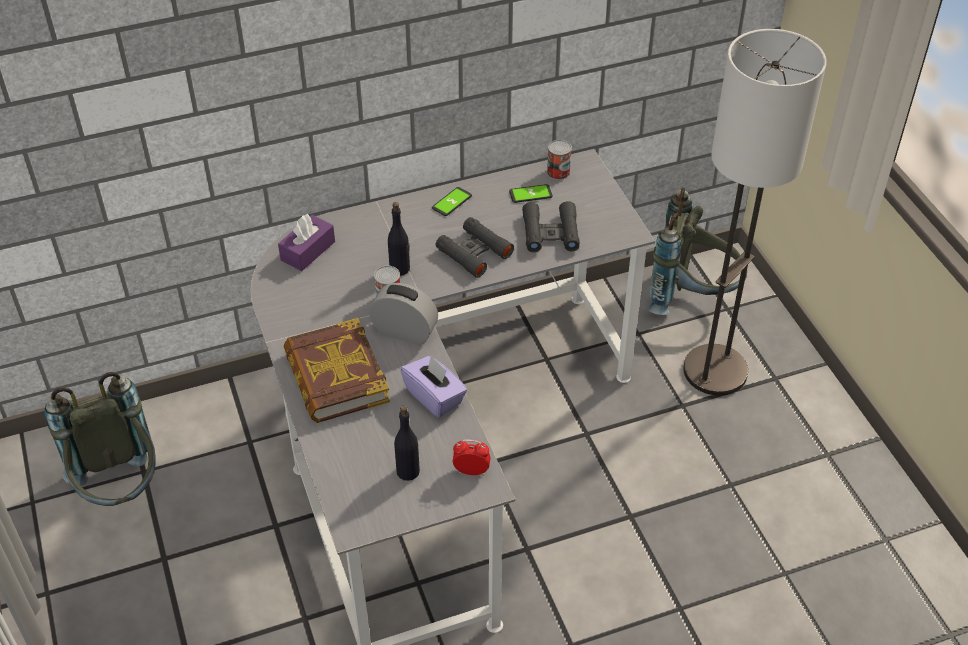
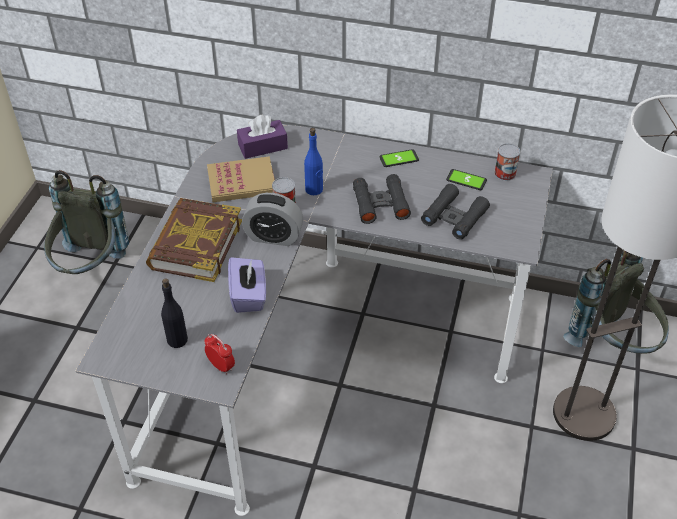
camera: 35 degrees right, 0 degrees up
(321, 295) = (241, 182): none -> book
(400, 269) = (314, 189): black bottle -> blue bottle
(404, 331) = (273, 236): alarm clock -> alarm clock turned 135 degrees clockwise

